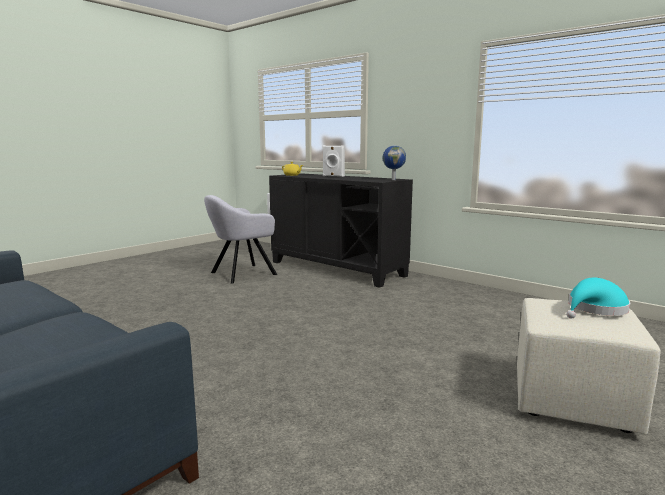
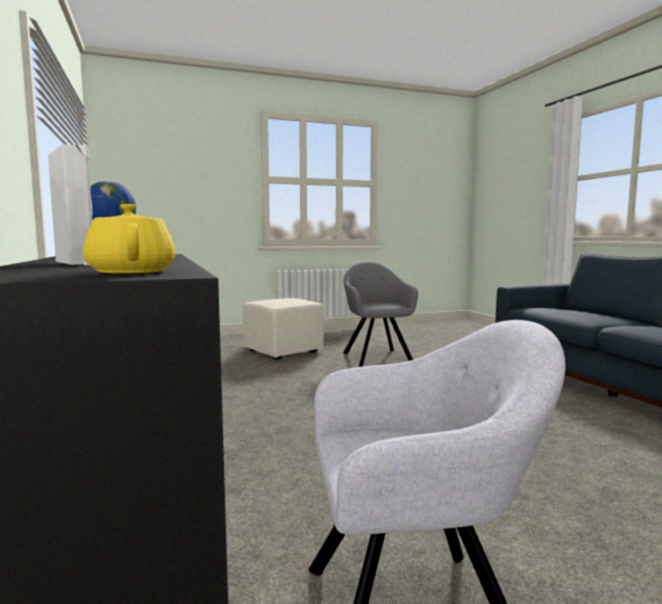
camera: 150 degrees left, 5 degrees down
(420, 428) = (376, 357): none -> grey armchair
(595, 309) = (272, 300): turquoise hat -> none

